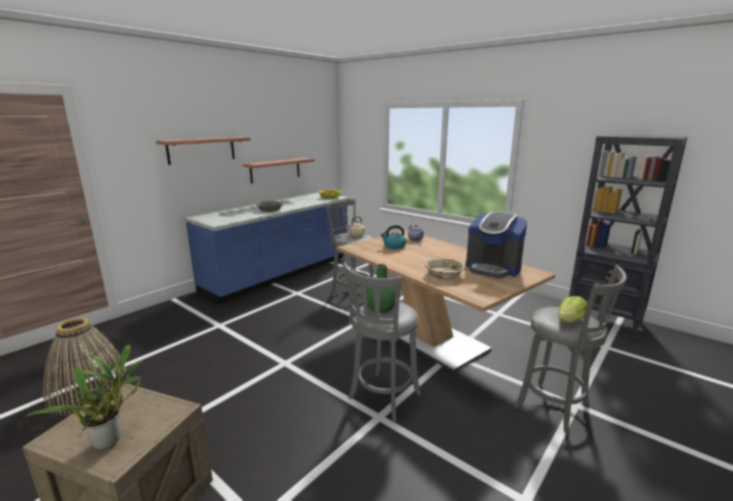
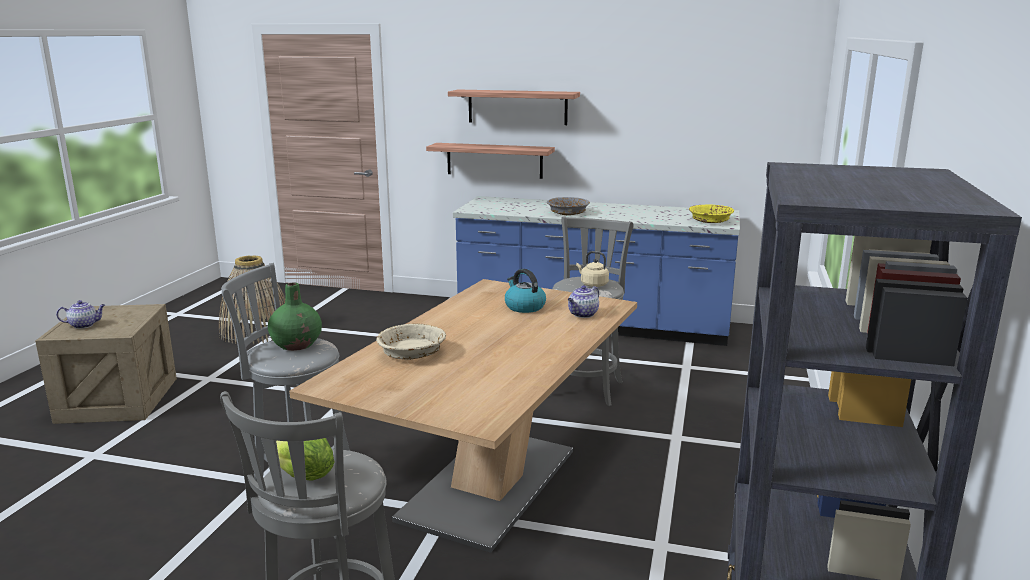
camera: 65 degrees right, 0 degrees up
(111, 439) = (84, 325): potted plant -> teapot
(275, 170) = (644, 153): shelf -> shelf (494, 160)
(493, 268) = (476, 384): coffee machine -> none

